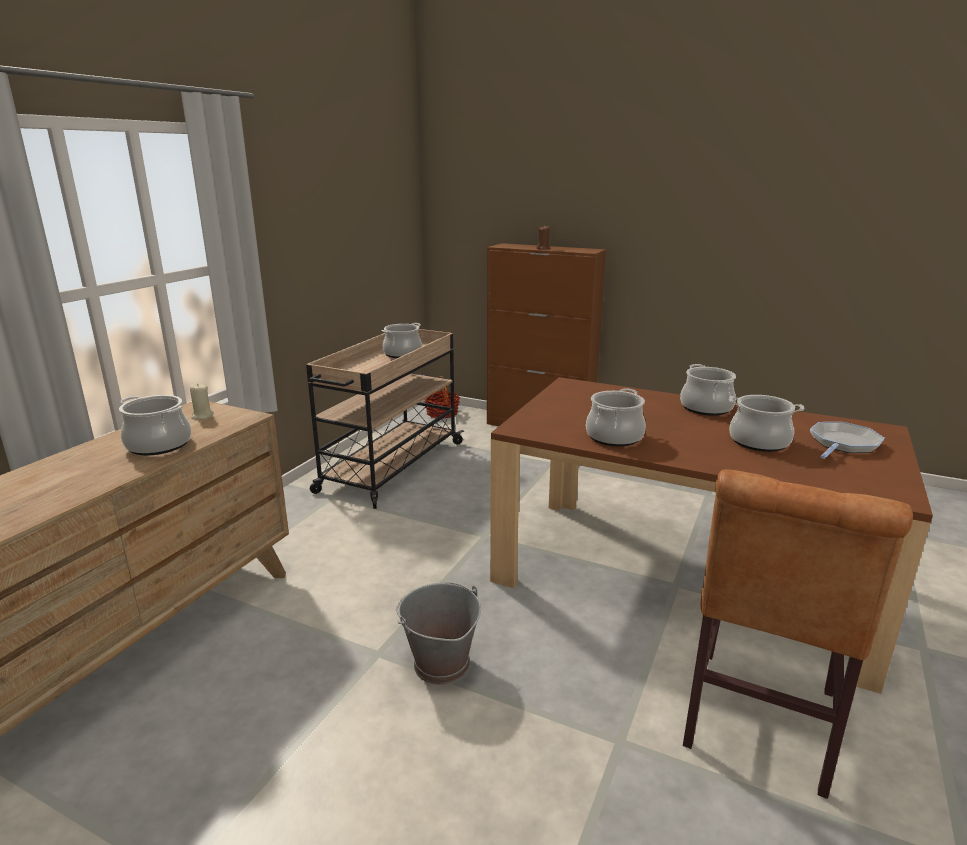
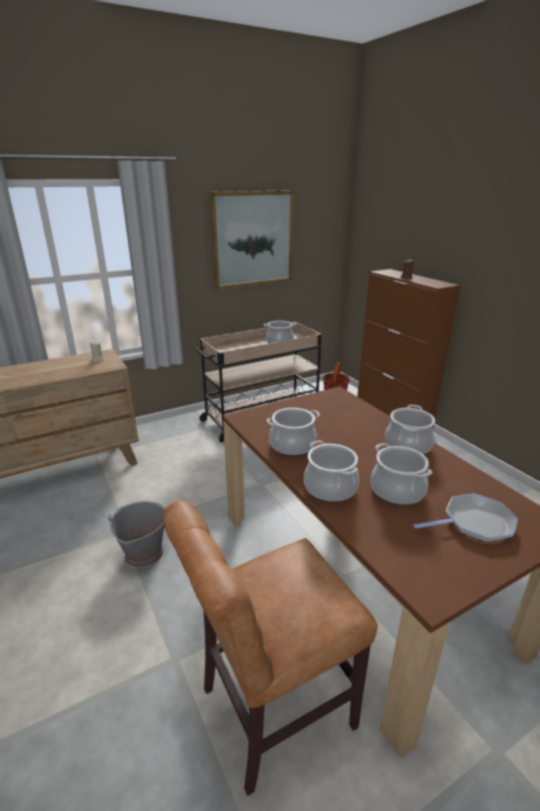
camera: 35 degrees right, 5 degrees up
(158, 445) = (54, 372): cooking pot -> cooking pot (330, 488)
(333, 216) = (253, 239): none -> picture

